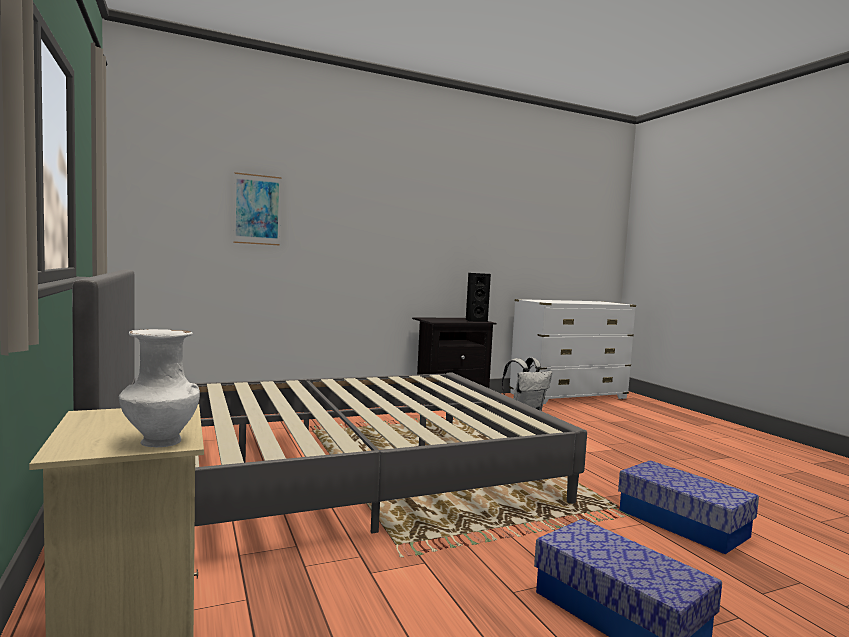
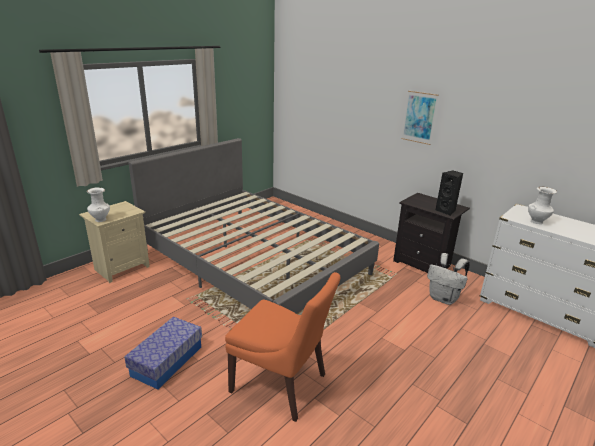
camera: 65 degrees right, 20 degrees up
(257, 209) = (331, 102): picture -> picture (419, 117)
(560, 302) = (537, 222): none -> white vase
(682, 523) = (281, 384): storage box -> orange chair

